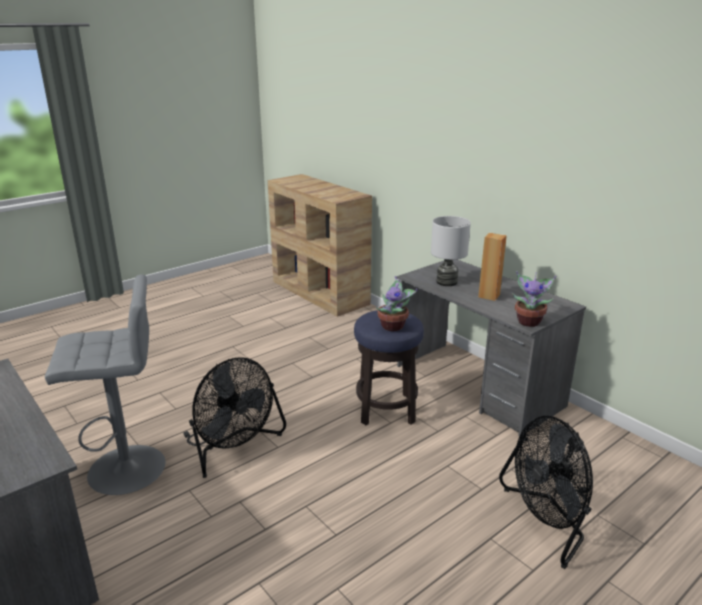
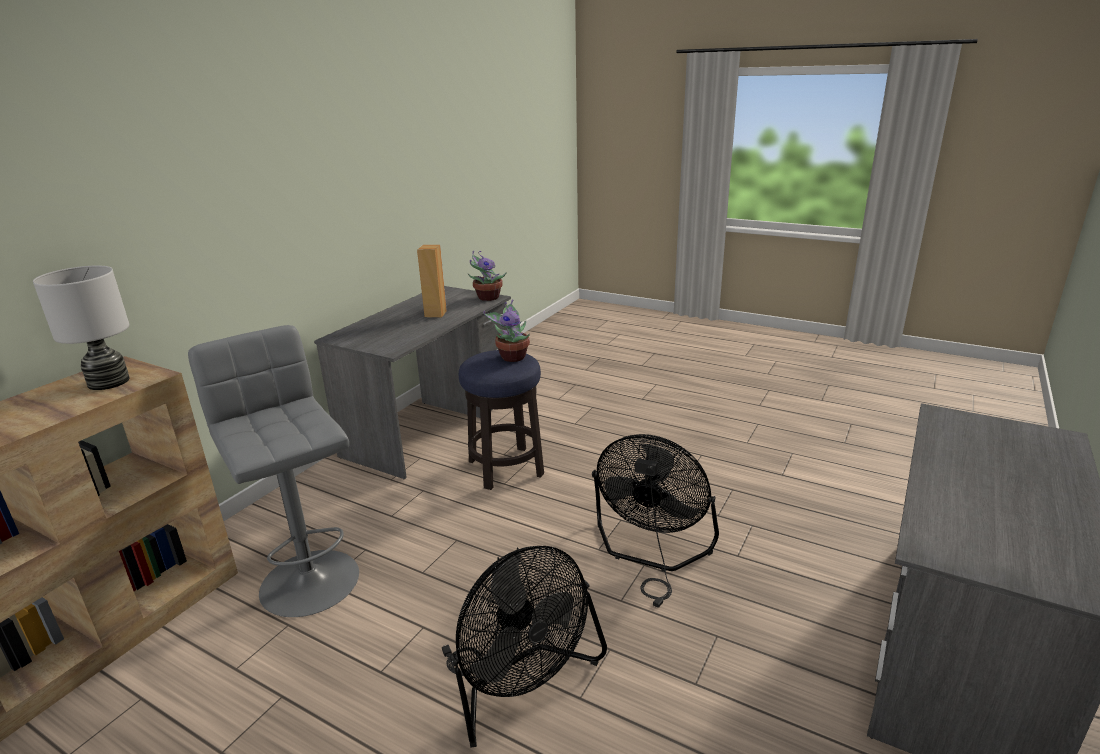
camera: 110 degrees left, 0 degrees up
(127, 469) = (760, 625): grey stool -> grey stool (310, 581)
(447, 282) = (404, 333): grey table lamp -> grey table lamp (108, 382)
(549, 518) = (603, 382): black fan -> black fan (515, 684)

